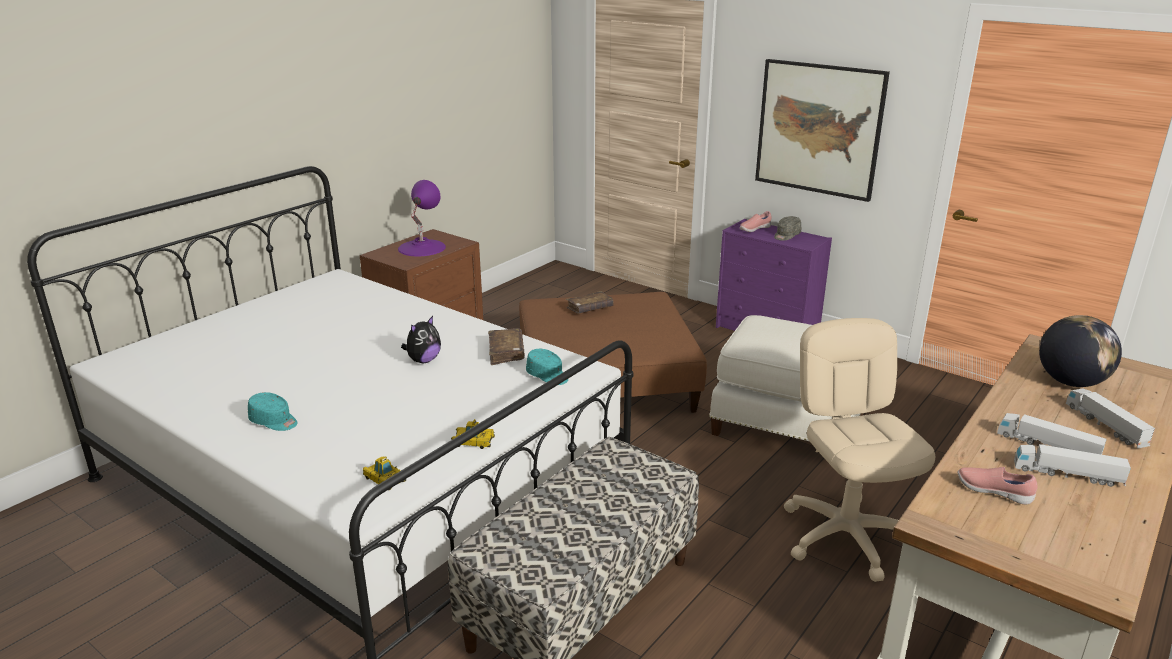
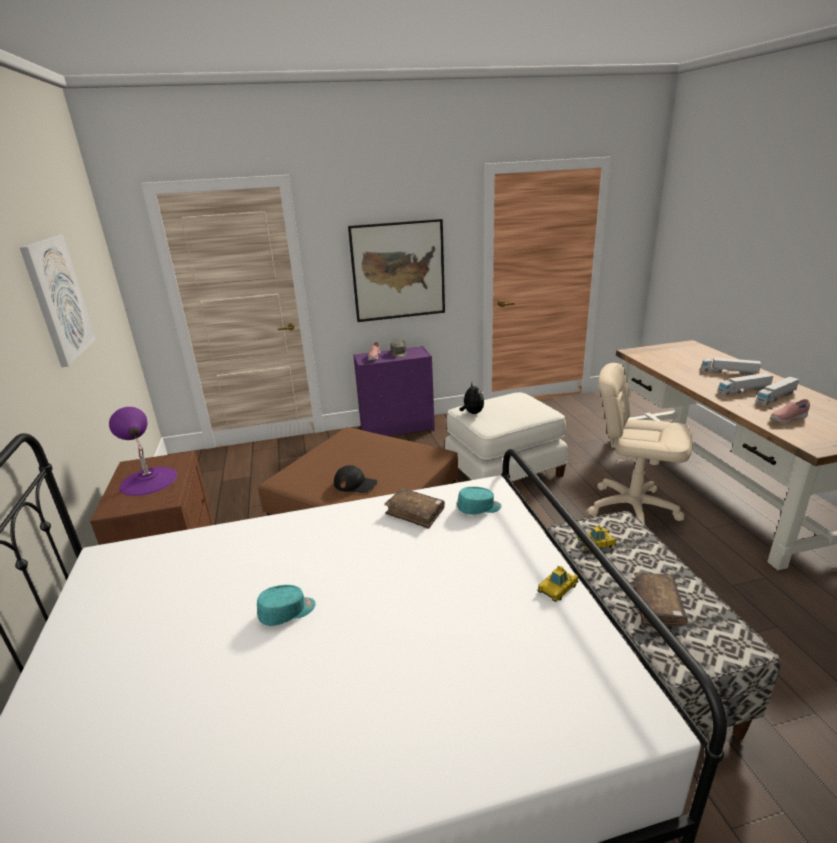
camera: 50 degrees left, 0 degrees up
(274, 421) = (385, 728): turquoise cap -> turquoise cap (287, 612)
(384, 479) = (588, 673): toy car -> toy car (596, 543)
(423, 360) = (373, 562): plush toy -> plush toy (472, 413)
(432, 79) = (58, 299): none -> picture
(572, 334) = (355, 484): none -> black cap
(589, 308) = (328, 461): brown book -> brown book (657, 606)
(1071, 382) = (678, 361): globe -> none

